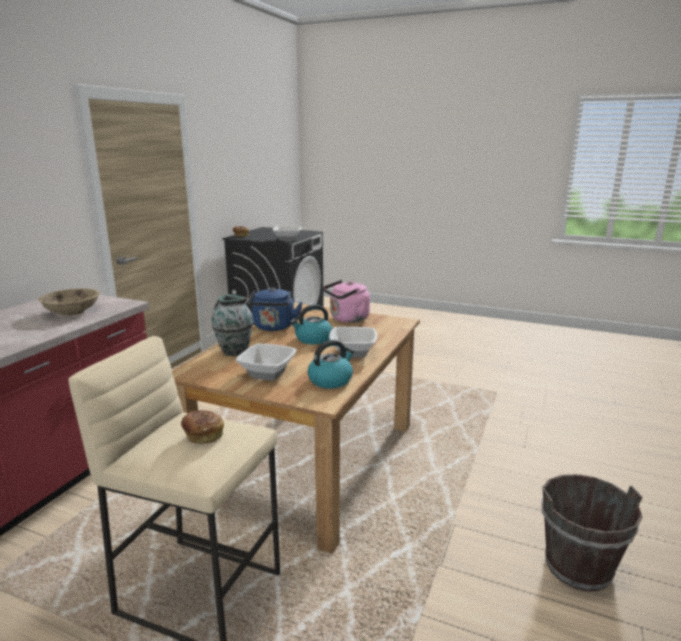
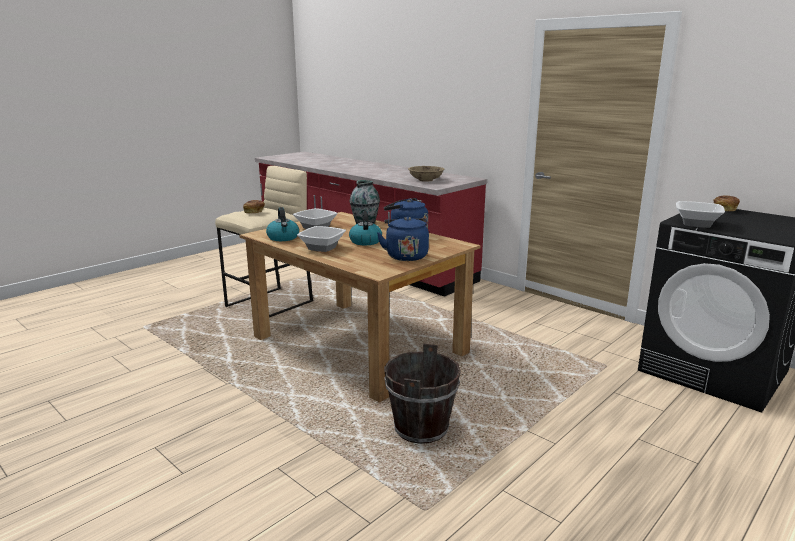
camera: 110 degrees right, 0 degrees up
(347, 319) = (406, 256): pink kettle -> blue kettle
(578, 567) = (128, 419): brown bucket -> brown bucket (421, 429)

